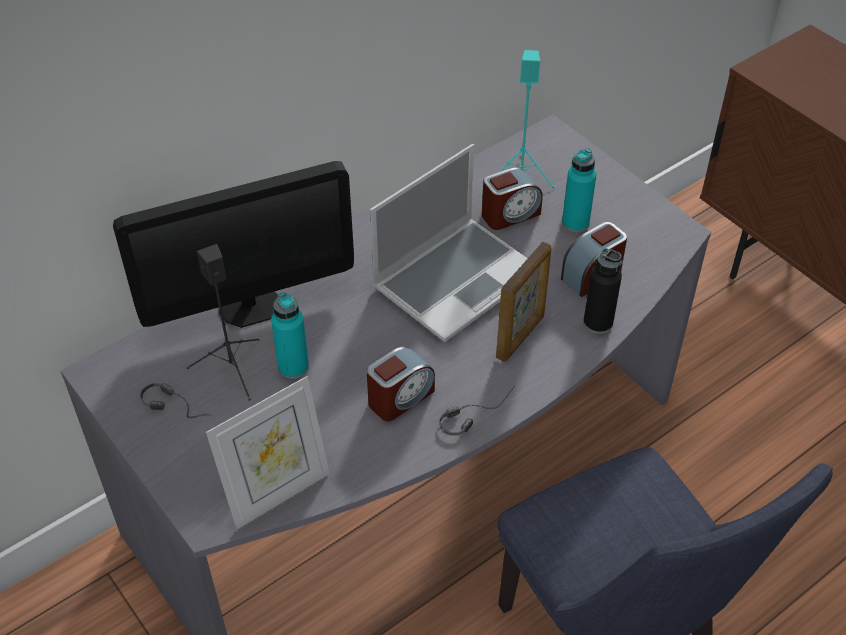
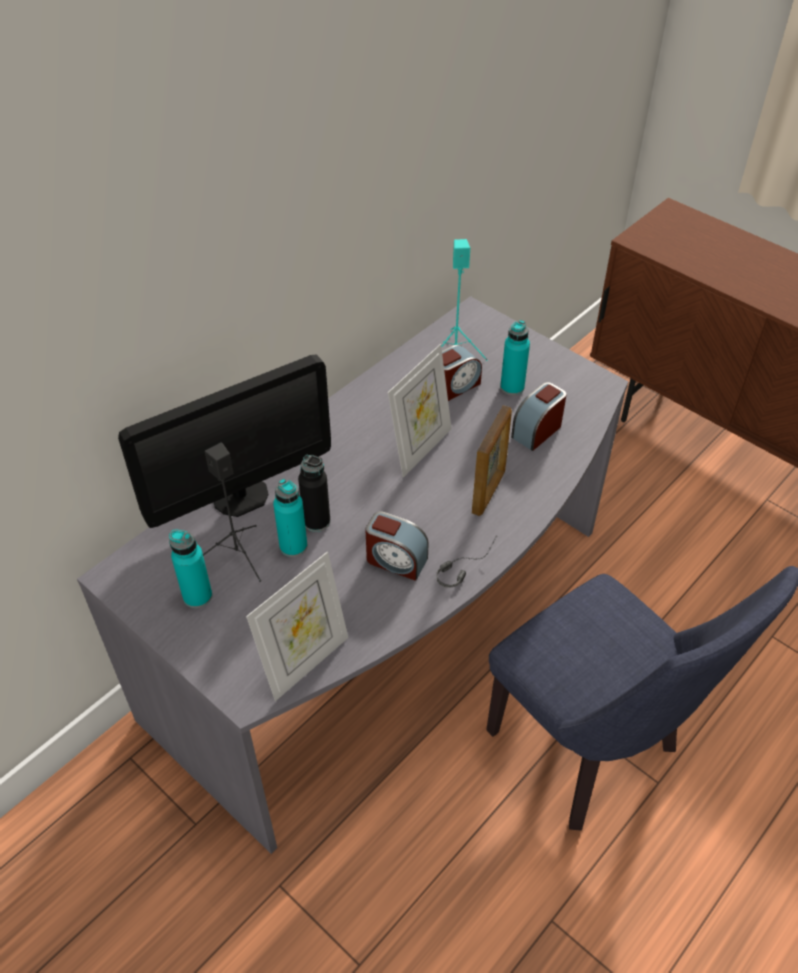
camera: 10 degrees left, 0 degrees up
(180, 406) = (197, 596): headphones -> turquoise bottle
(400, 398) = (396, 560): alarm clock -> alarm clock turned 75 degrees clockwise
(456, 279) = (420, 449): laptop -> picture frame
(598, 323) = (552, 471): black bottle -> black bottle (316, 521)

